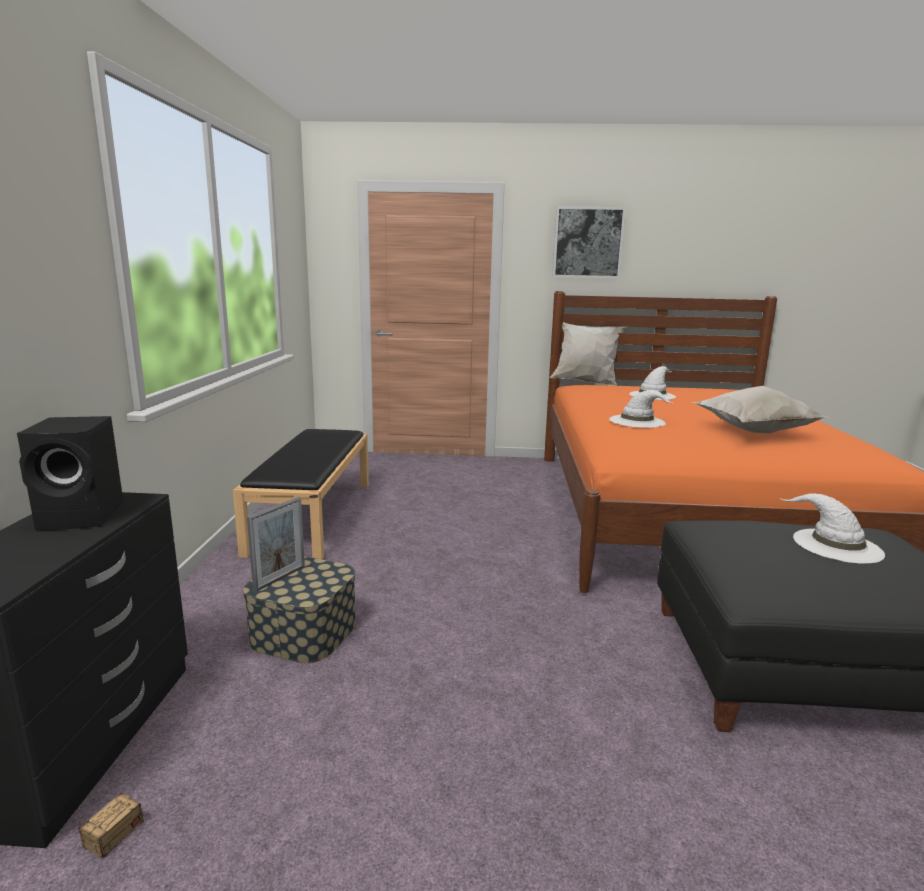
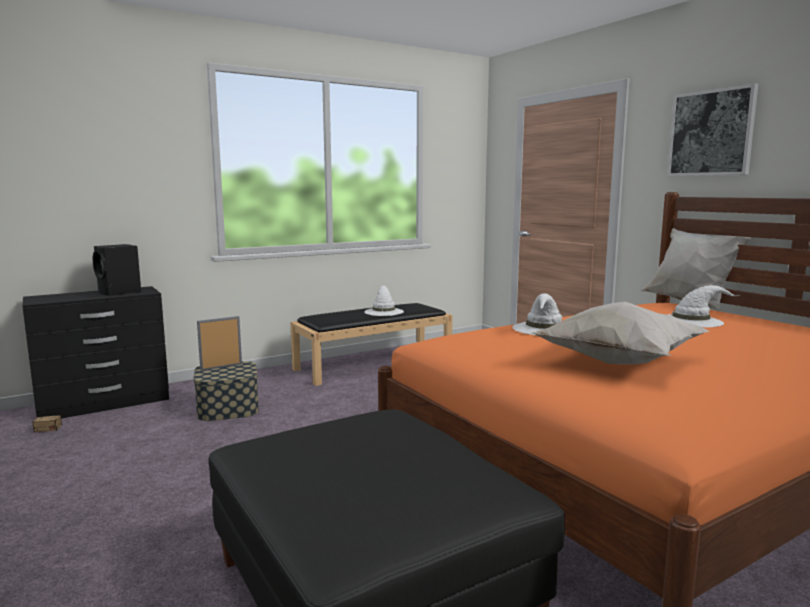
camera: 55 degrees right, 5 degrees down
(280, 578) = (221, 367): picture frame -> picture frame turned 150 degrees clockwise
(835, 545) = (409, 465): white hat -> white hat (383, 311)

